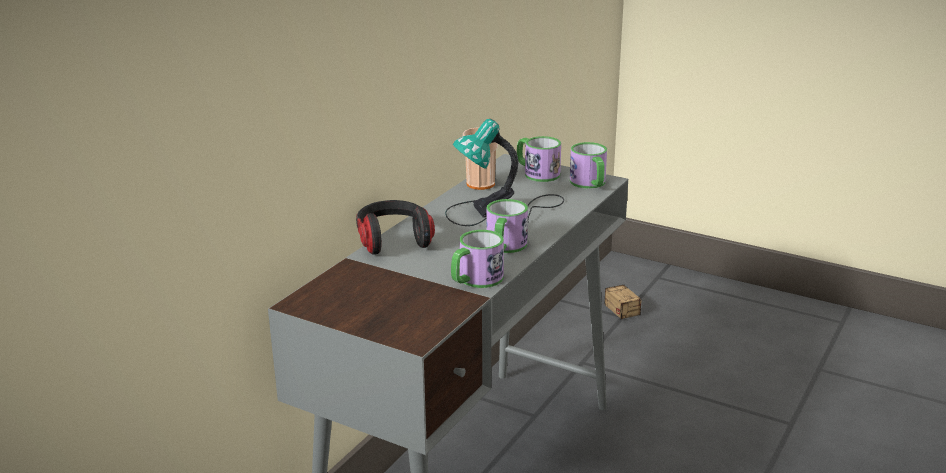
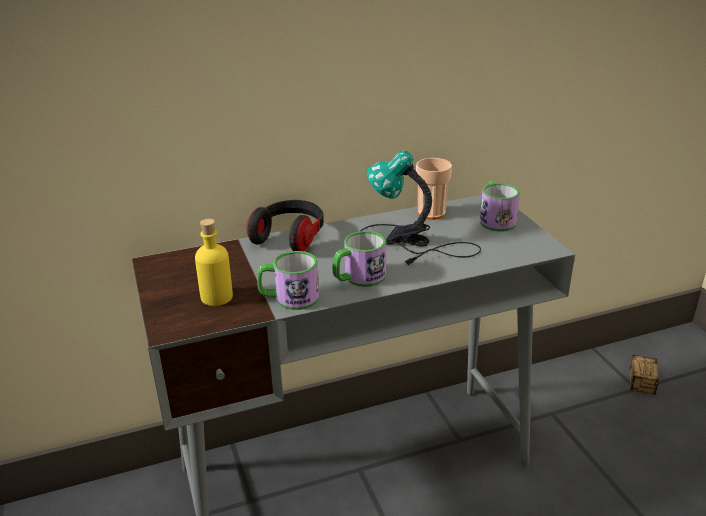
camera: 40 degrees right, 5 degrees up
(413, 303) = (217, 297): none -> yellow bottle
(590, 184) = (527, 246): mug -> none

